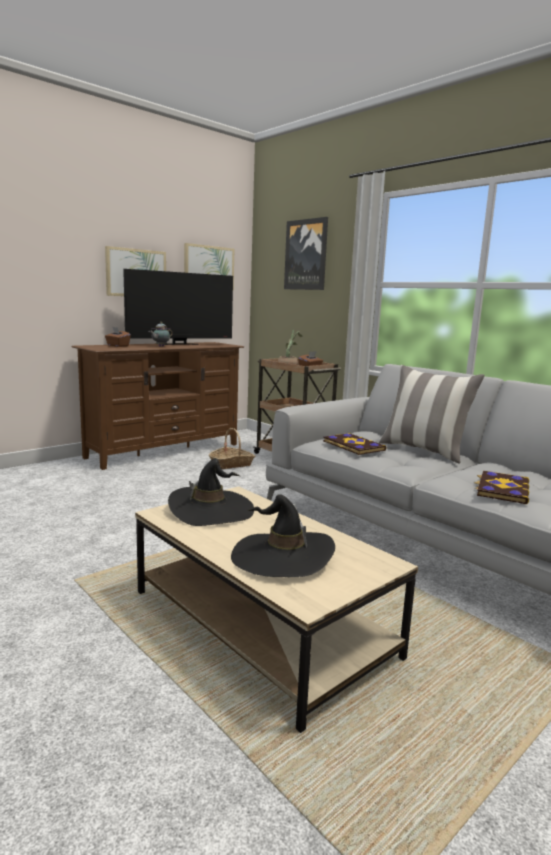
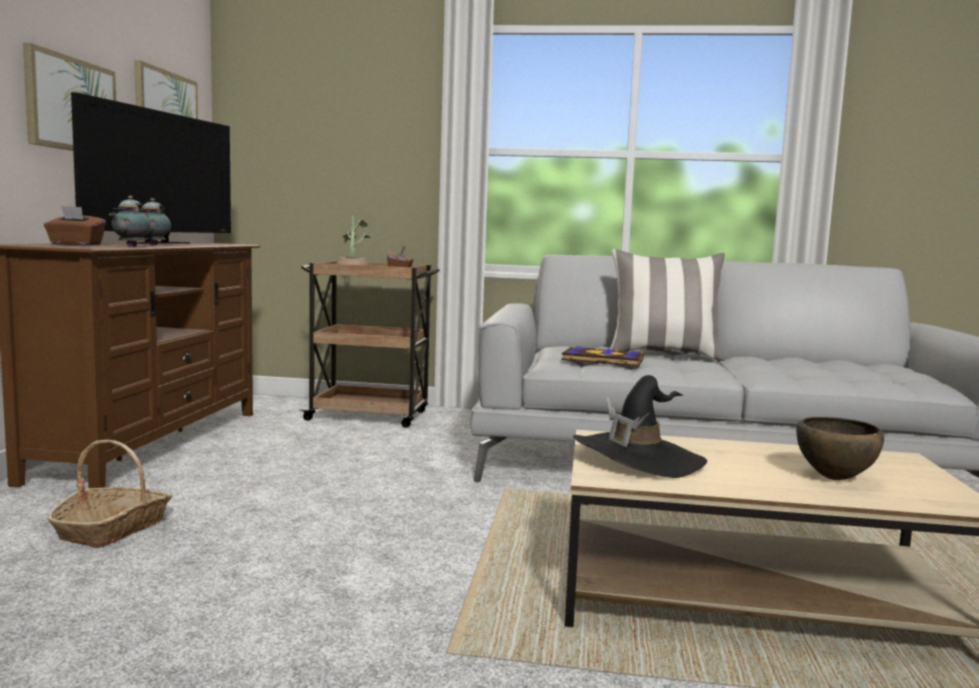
camera: 40 degrees left, 5 degrees down
(135, 348) = (130, 246): none -> teapot
(231, 464) = (305, 440): basket -> basket (113, 529)
(282, 557) = (835, 479): black hat -> brown bowl
(306, 255) = (338, 103): picture -> none
(501, 489) = (822, 373): book -> none

